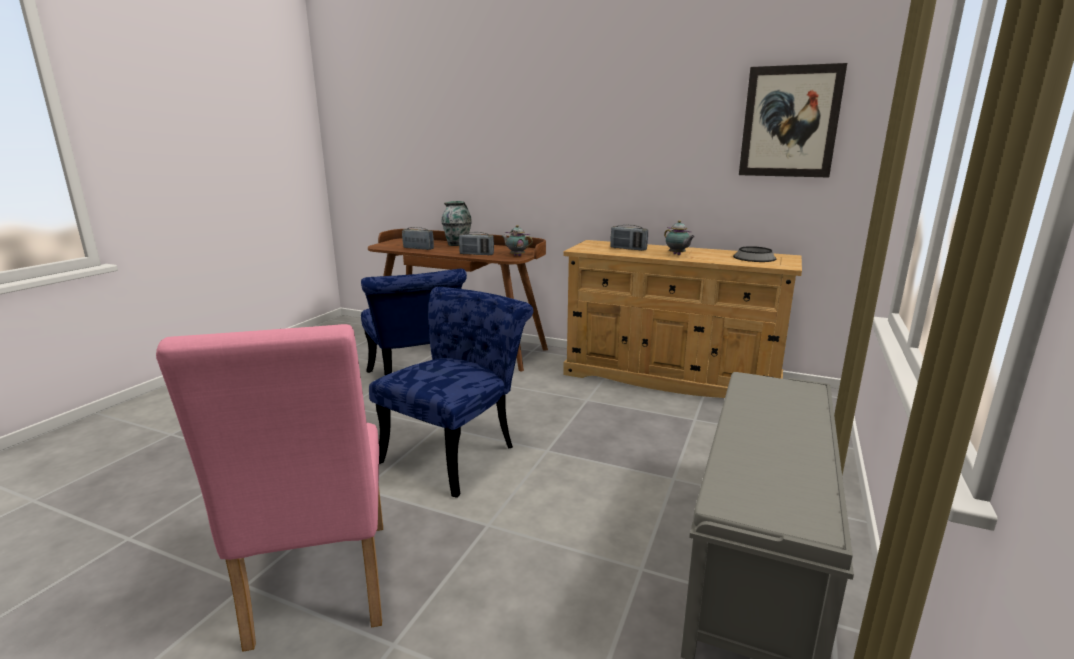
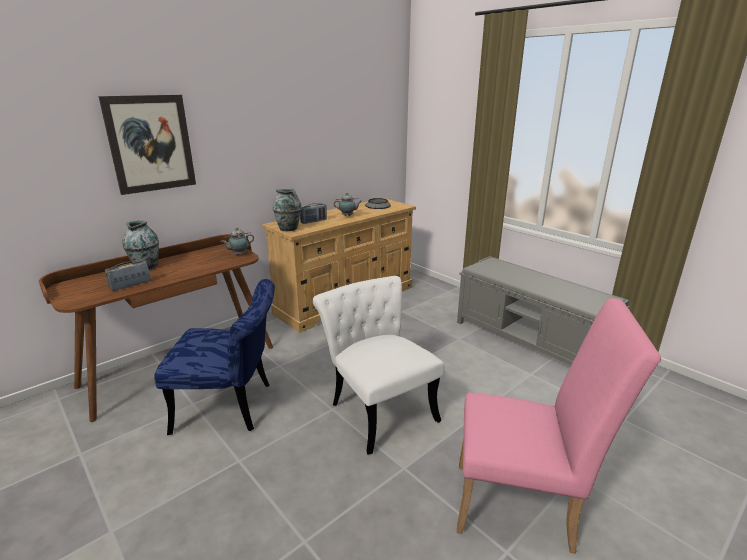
camera: 65 degrees left, 5 degrees up
(457, 451) = (378, 408): blue chair -> white chair
(476, 254) = (207, 266): radio -> none
(586, 247) = (289, 229): none -> vase
(789, 122) = (368, 118): picture -> picture (150, 144)

